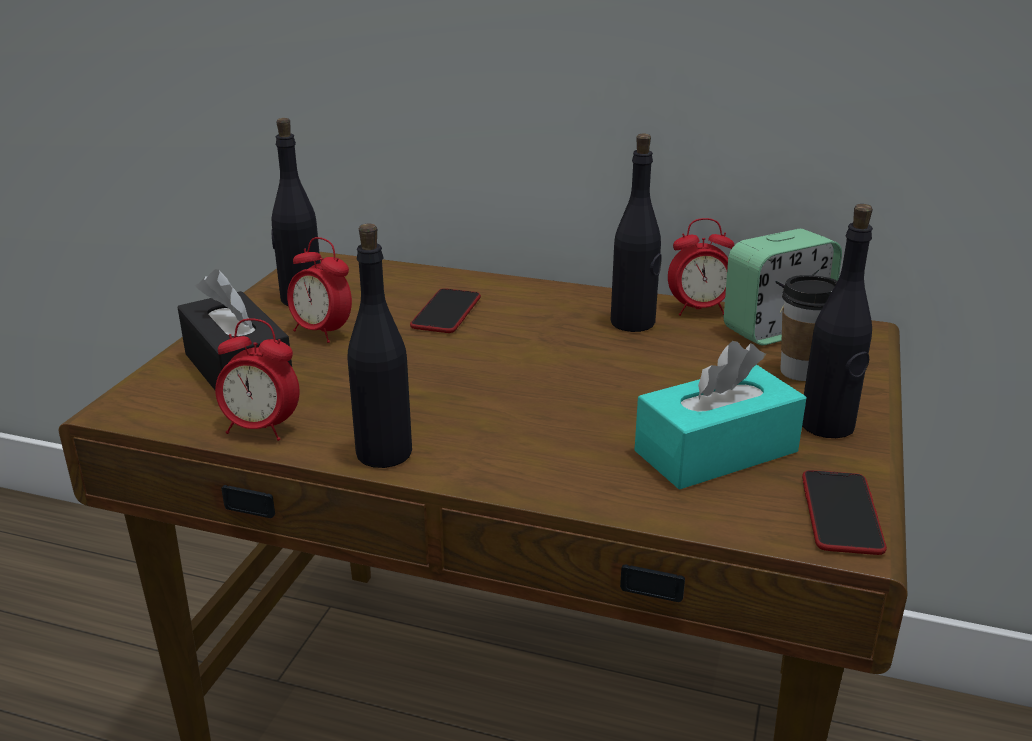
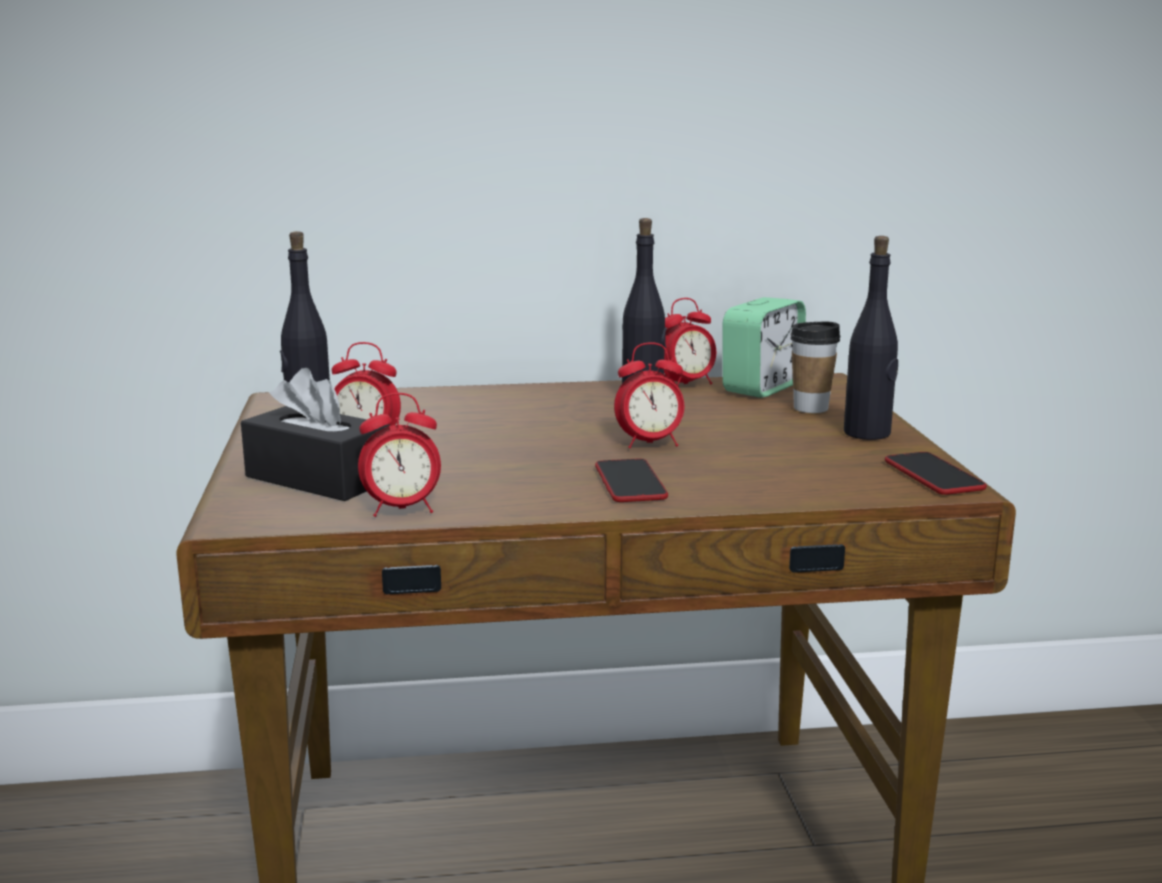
camera: 25 degrees left, 10 degrees down
(383, 453) = (539, 504): black bottle -> none
(446, 312) = (467, 414): phone -> phone (630, 483)
(575, 390) = (650, 443): none -> alarm clock
(716, 451) = (806, 459): turquoise tissue box -> none

